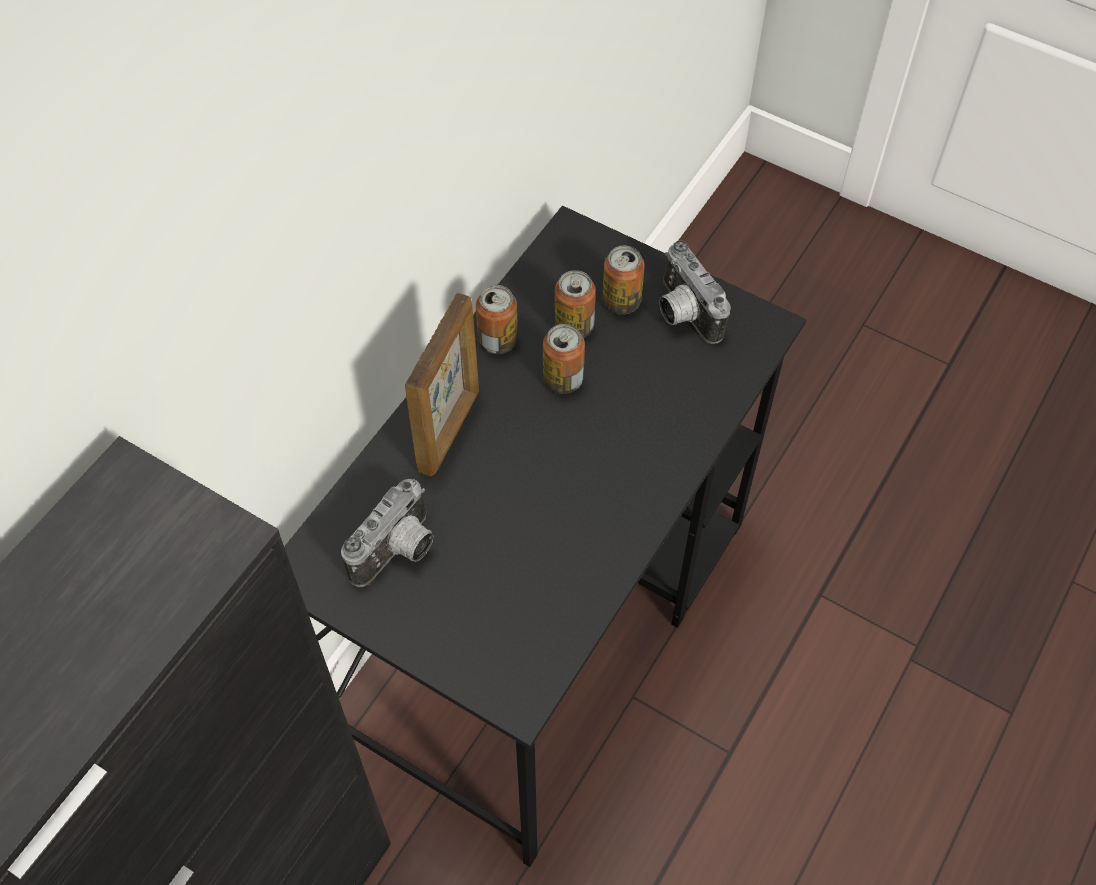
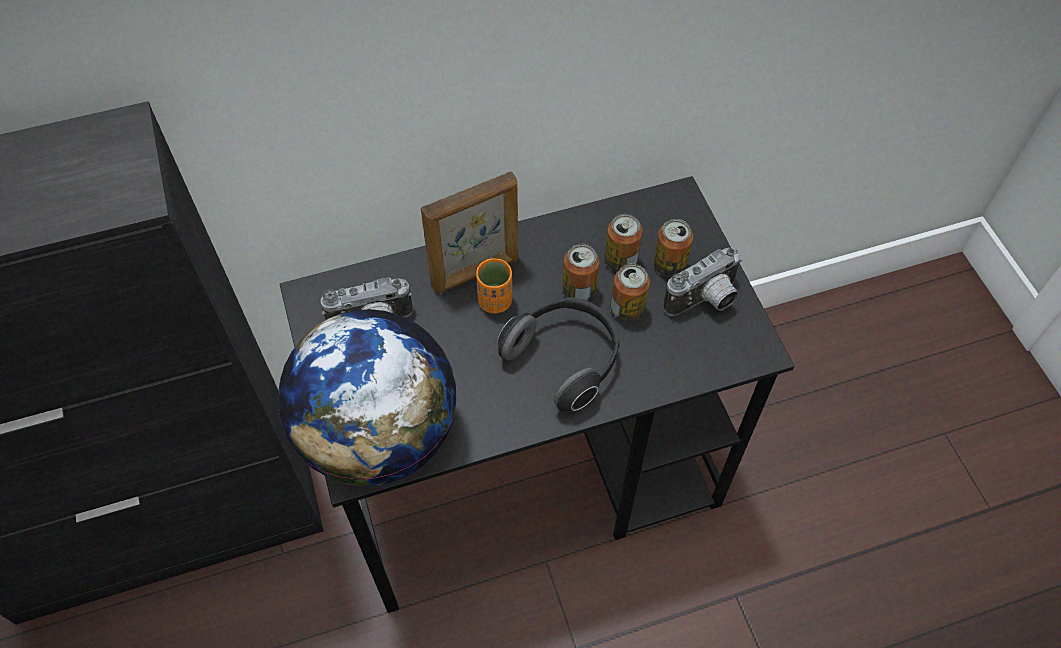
camera: 40 degrees right, 0 degrees up
(495, 444) = (495, 301): none -> orange cup
(498, 341) = (561, 236): can -> can (627, 309)
(510, 649) = (378, 436): none -> globe
(612, 452) = (565, 359): none -> headphones
(682, 313) = (705, 301): camera -> camera turned 135 degrees counterclockwise

